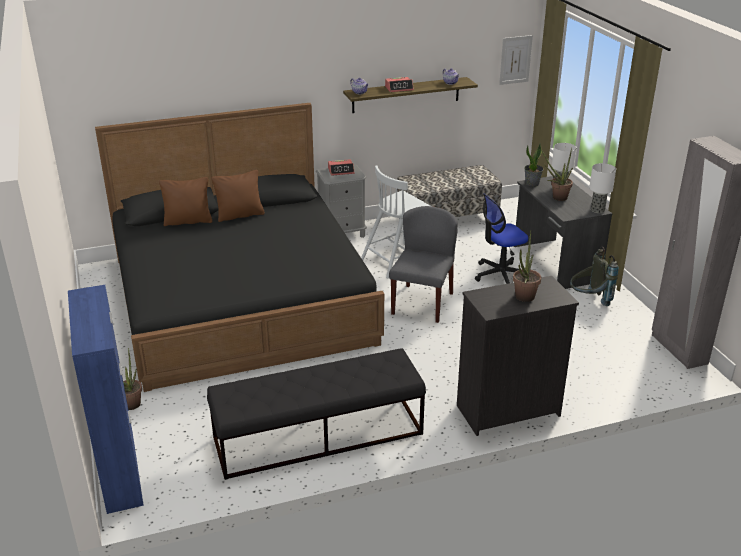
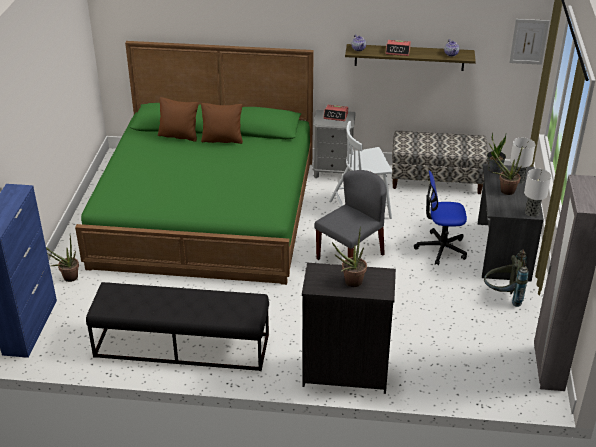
camera: 25 degrees right, 5 degrees up
(240, 299) = (207, 211): black bed -> green bed

